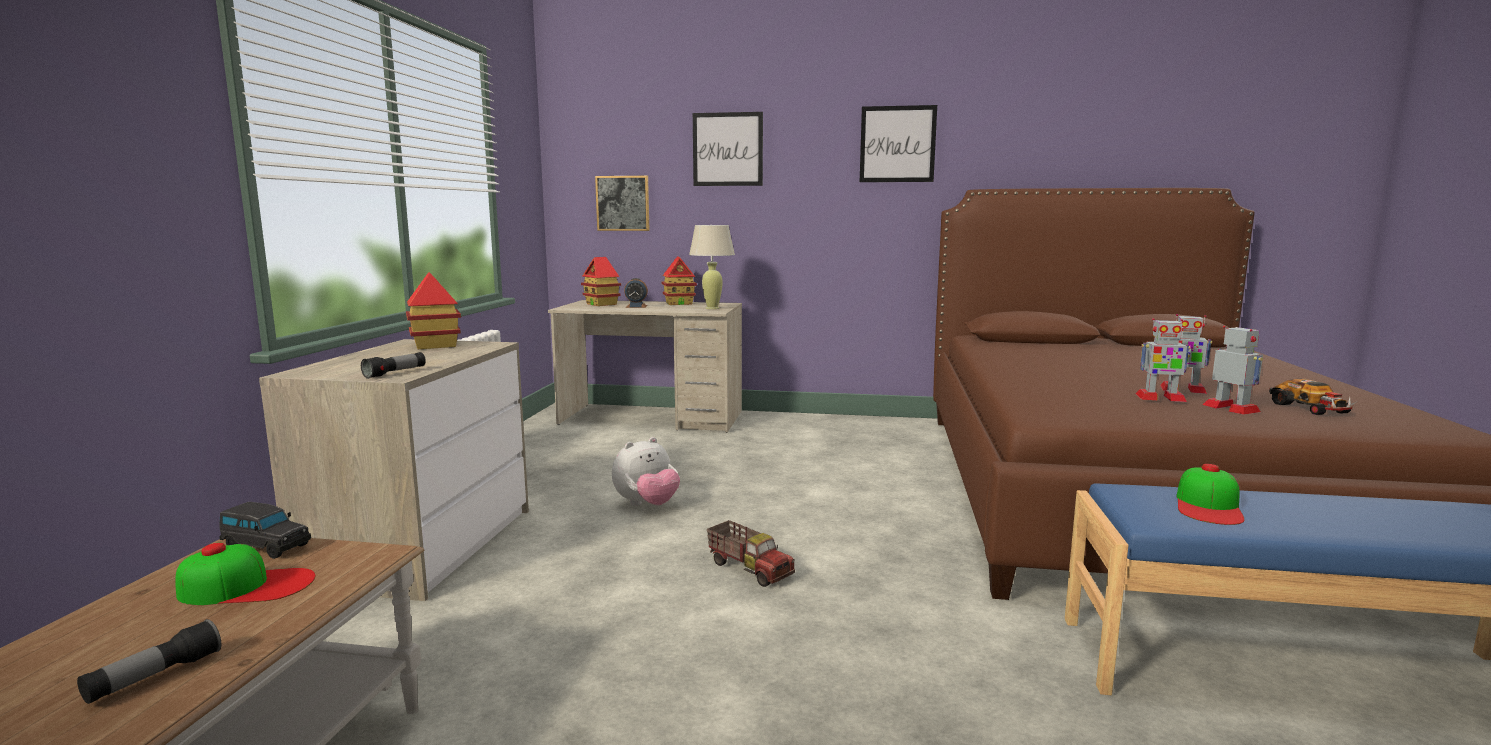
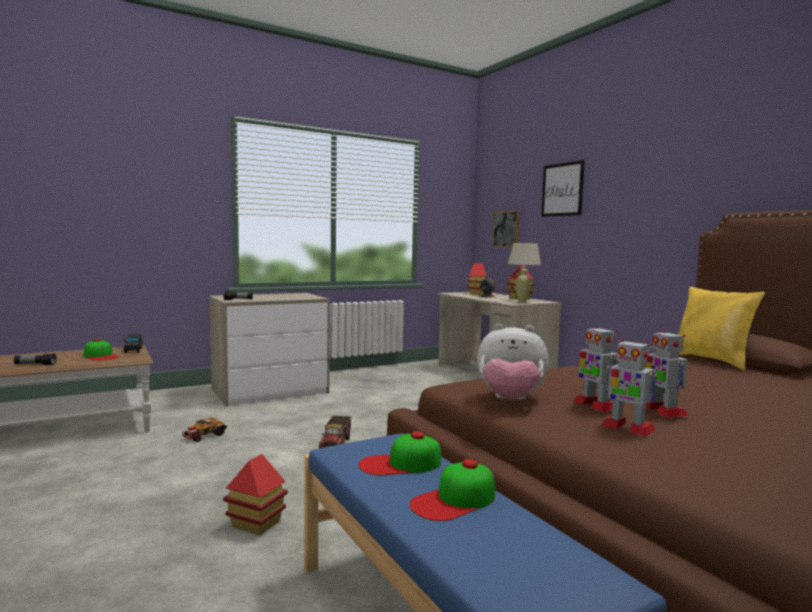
camera: 50 degrees right, 5 degrees down
(435, 345) = (299, 295): toy house -> toy house (256, 524)
(647, 505) = (375, 407): plush toy -> plush toy (510, 400)
(897, 144) = (677, 176): picture -> none
(1018, 343) = (711, 361): none -> yellow pillow
(1231, 408) = (626, 427): toy robot -> toy robot turned 105 degrees clockwise
(1310, 408) = (717, 453): toy car -> toy car (203, 436)
(1322, 511) = (454, 500): none -> cap

